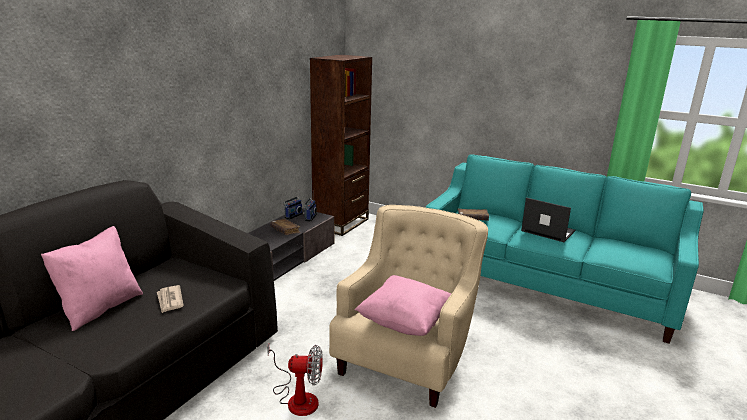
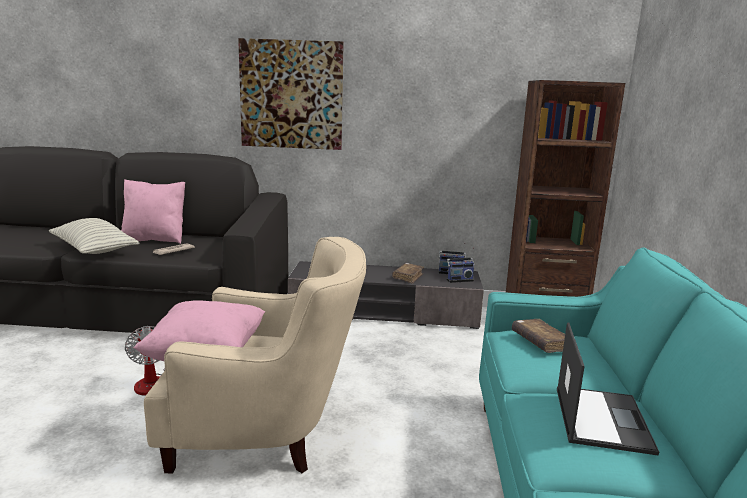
camera: 65 degrees right, 5 degrees down
(101, 349) = (94, 250): none -> pillow
(158, 97) = (291, 95): none -> picture

